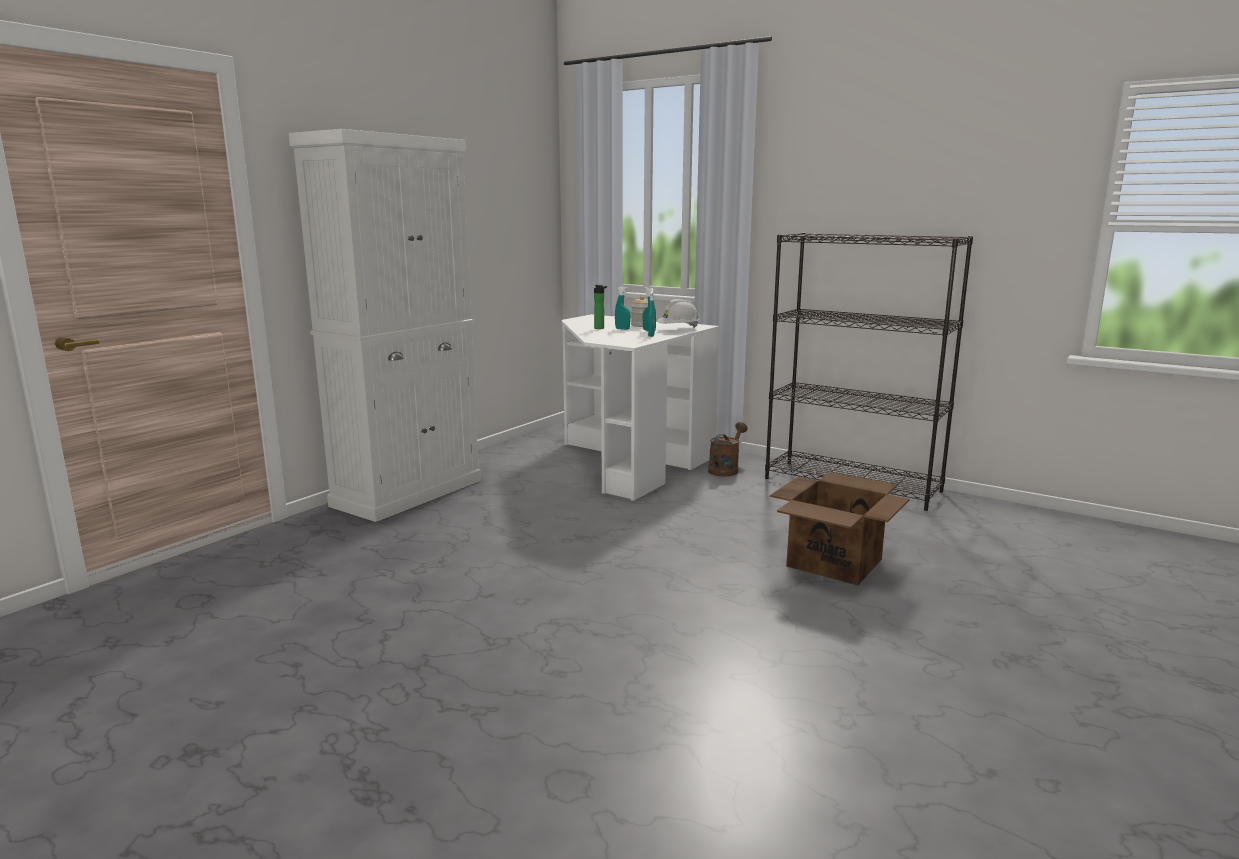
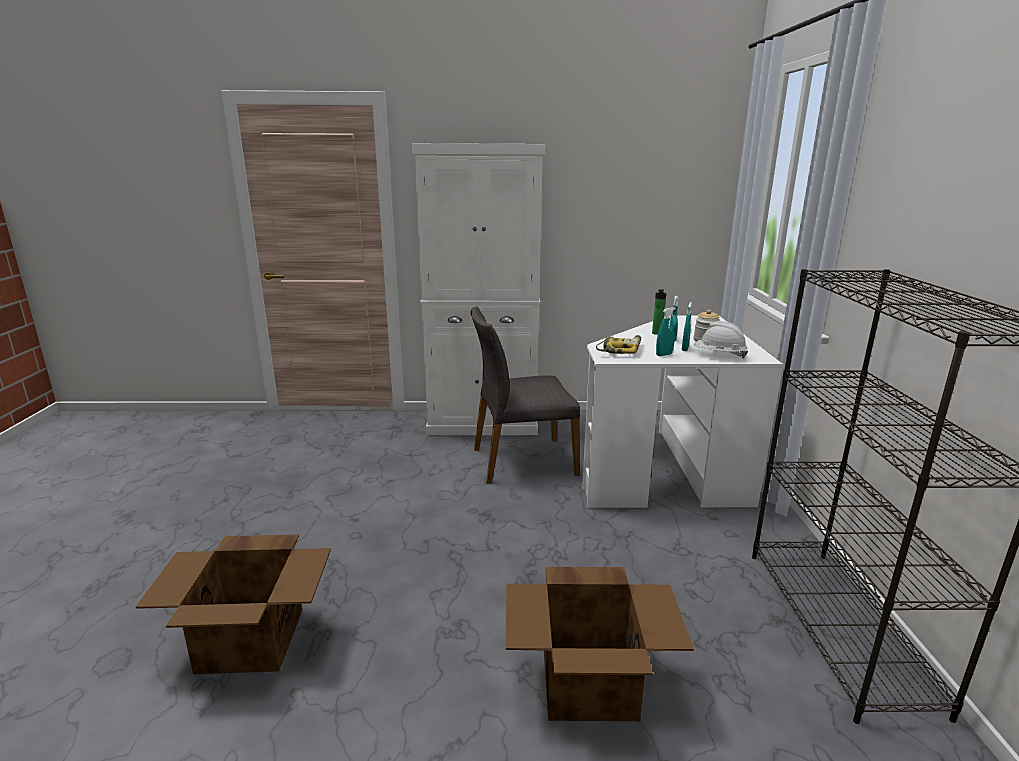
camera: 55 degrees right, 5 degrees up
(516, 499) = (522, 460): none -> grey chair
(617, 339) = (619, 350): none -> power drill
(634, 687) = (252, 640): none -> cardboard box
(725, 469) = (736, 525): brown watering can -> none

